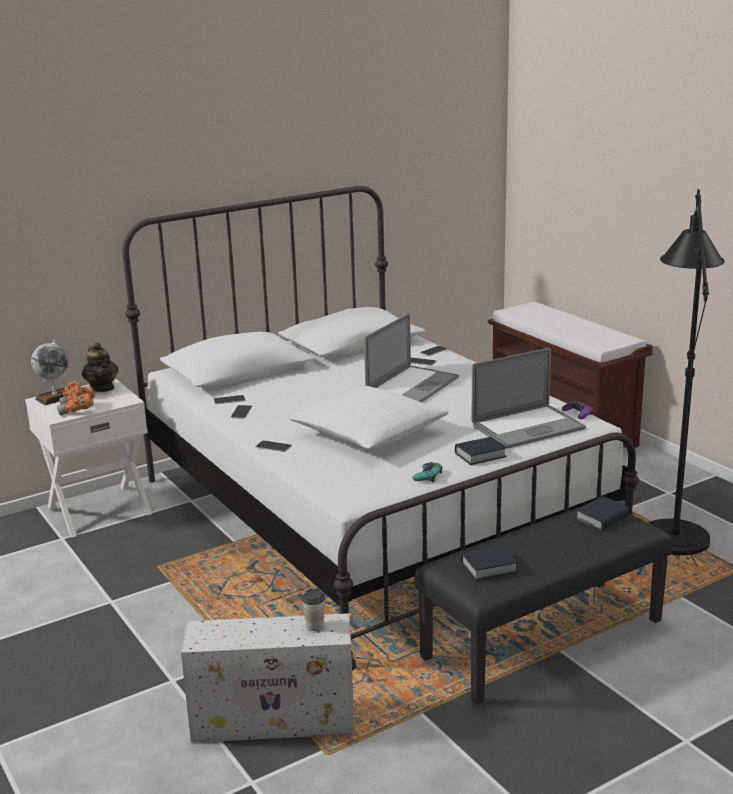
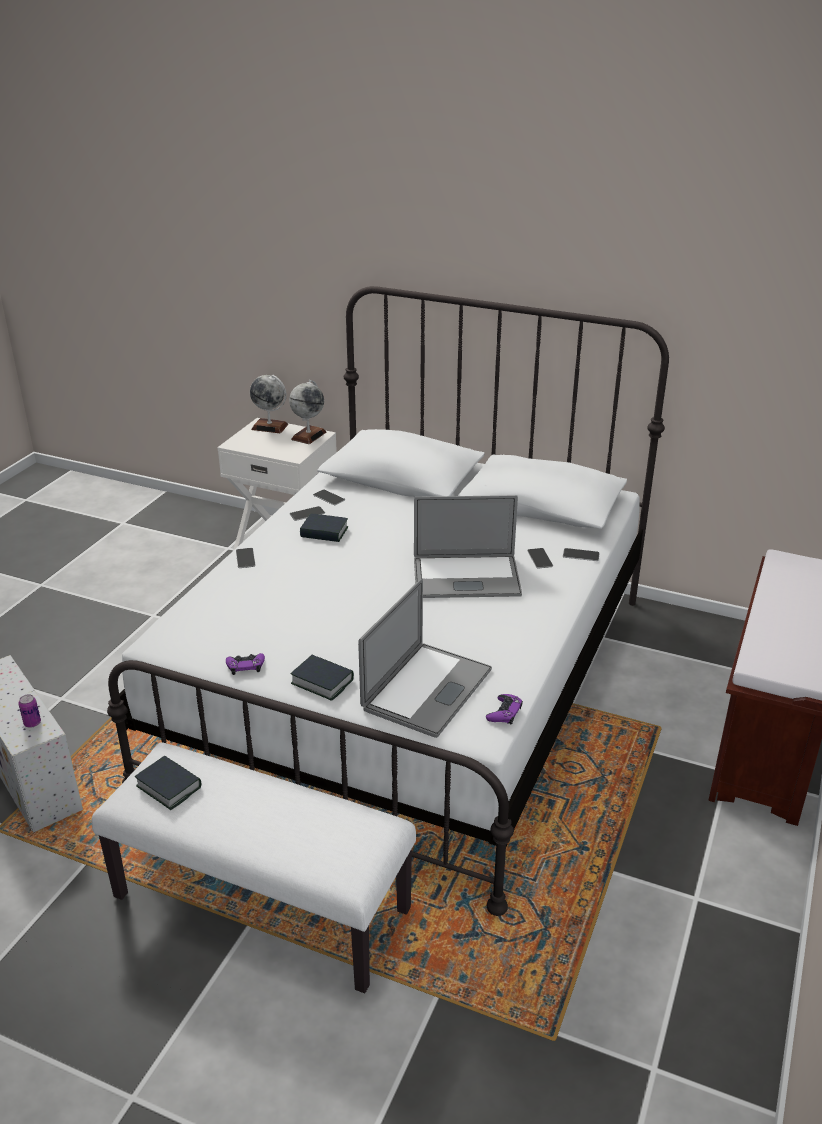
camera: 55 degrees right, 10 degrees up
(78, 410) = (255, 445): orange binoculars -> none
(102, 388) = (308, 435): teapot -> globe
(315, 626) = (32, 723): cup -> can
(369, 433) = (318, 596): white pillow -> none
(428, 476) = (245, 666): turquoise game controller -> purple game controller
(528, 427) = (427, 689): laptop -> laptop turned 90 degrees counterclockwise
(542, 638) = (263, 902): black bench -> white bench
(602, 518) = (340, 834): book -> book (324, 532)
(674, 530) = (599, 936): black floor lamp -> none

